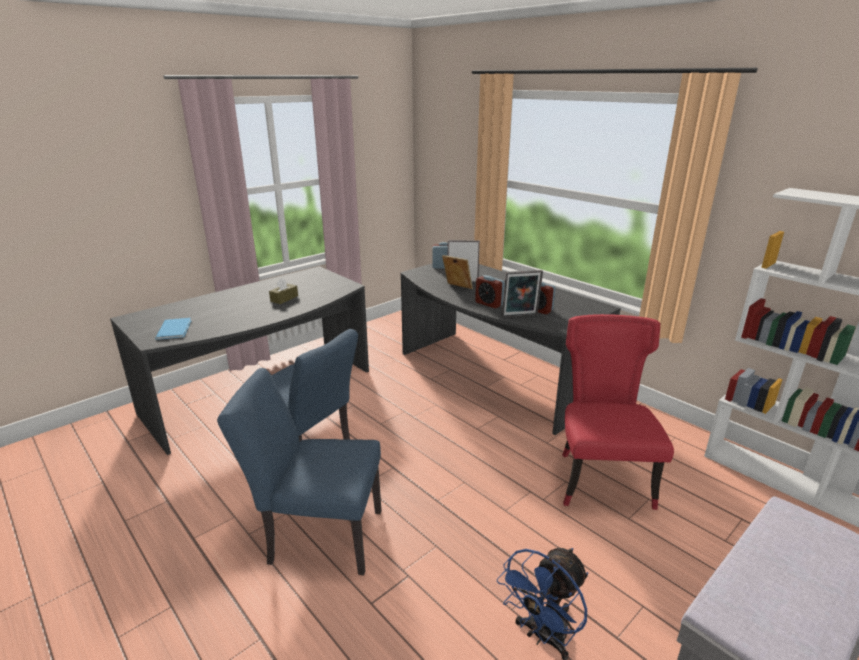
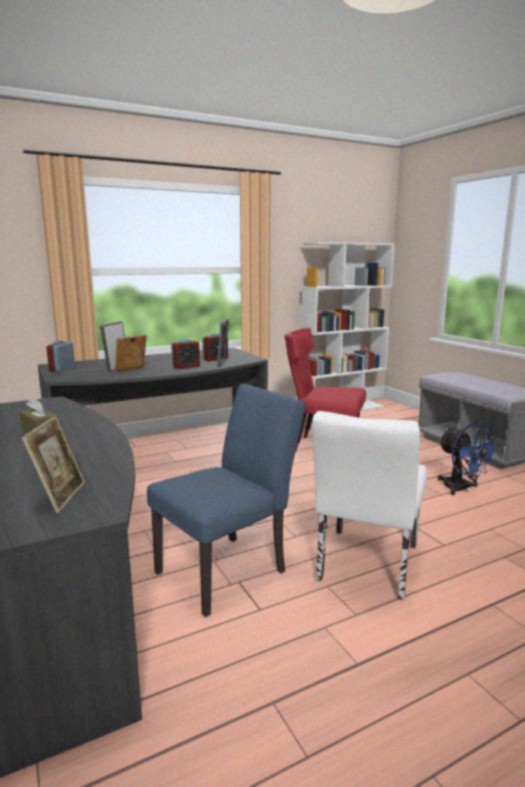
camera: 75 degrees left, 10 degrees down
(175, 329) = (60, 497): blue book -> picture frame
(317, 535) = (365, 567): blue chair -> white chair

